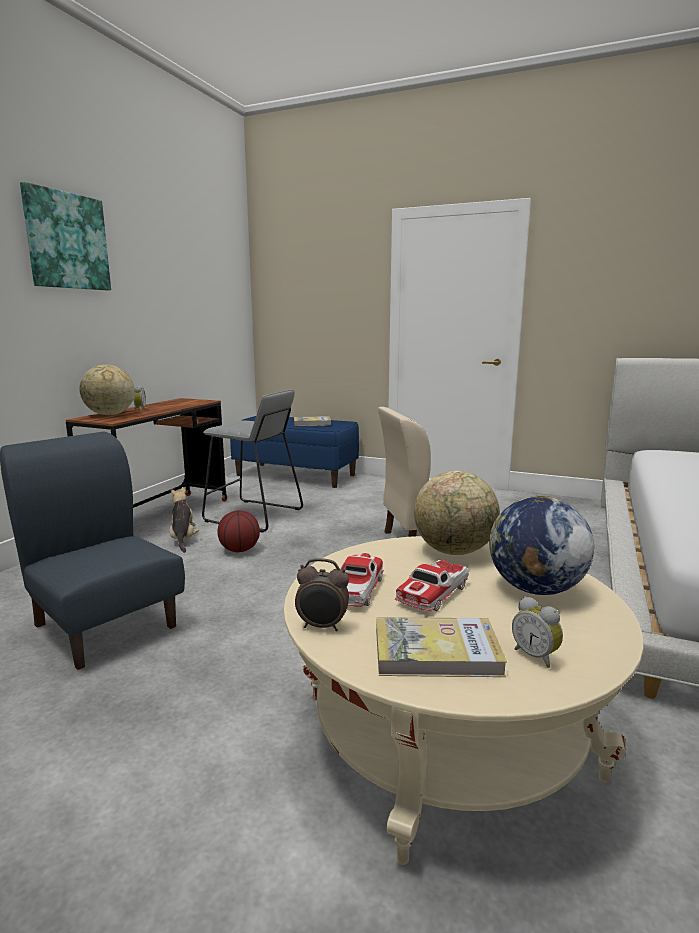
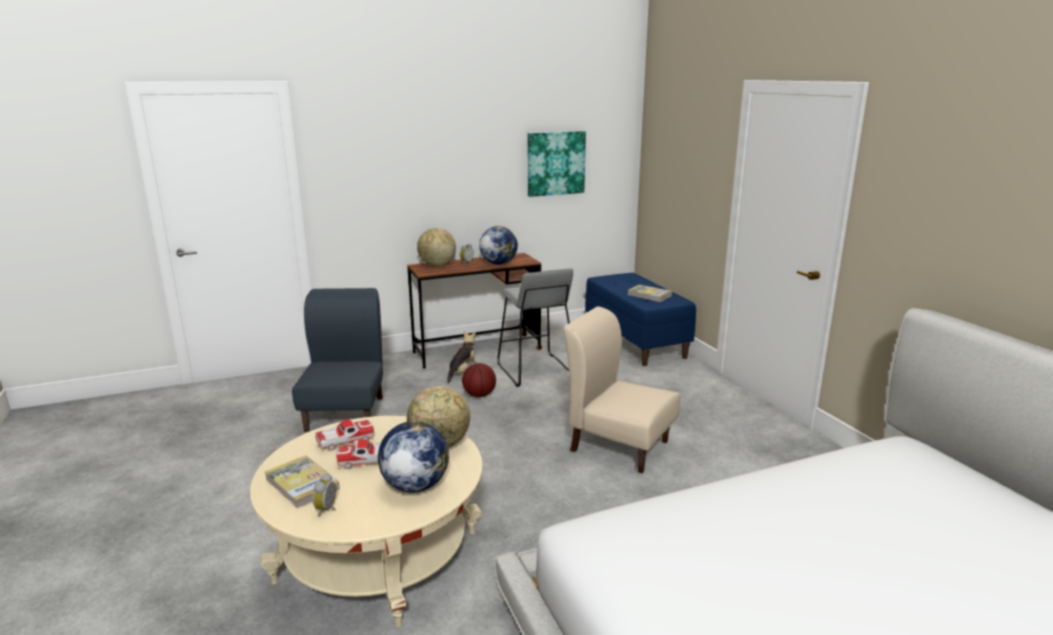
camera: 45 degrees right, 5 degrees up
(67, 241) = (424, 134): picture -> picture (555, 163)
(178, 405) = (498, 263): none -> globe
(322, 626) = (295, 449): alarm clock -> none

